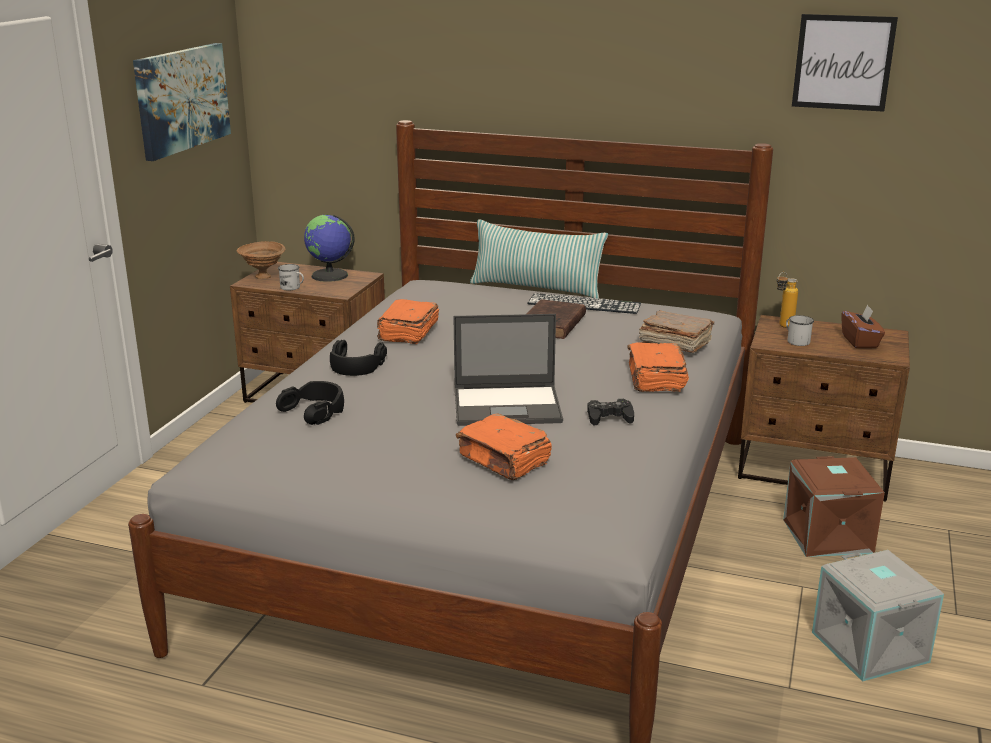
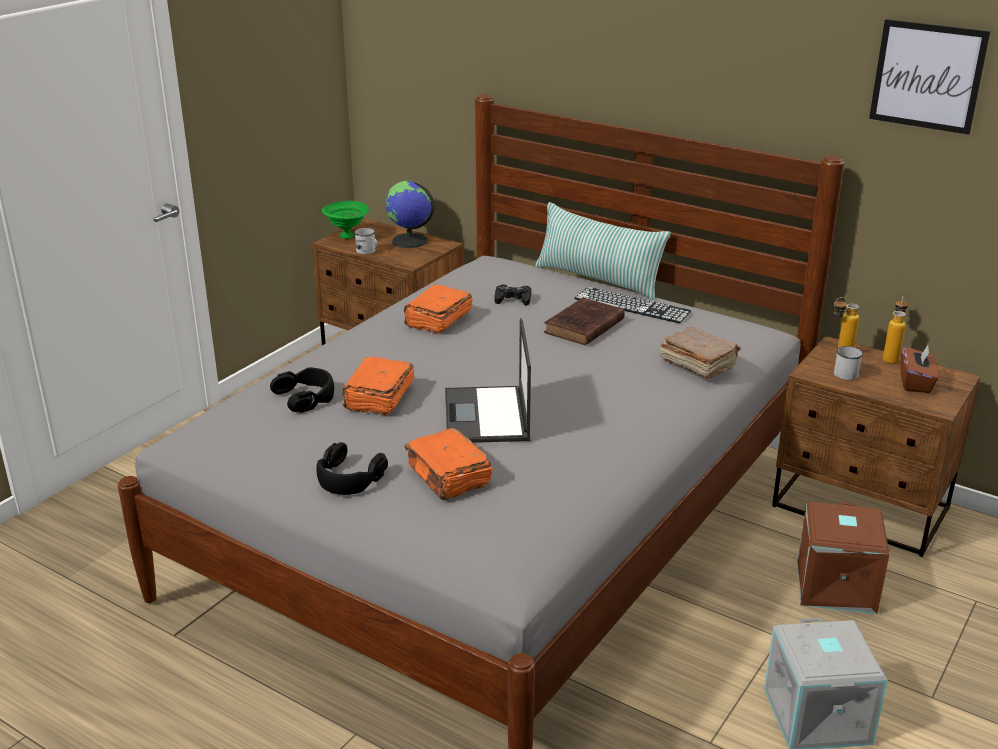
camera: 15 degrees right, 5 degrees up
(181, 99) = (269, 62): picture -> none
(264, 277) = (347, 236): brown bowl -> green bowl
(356, 365) = (369, 351): black headphones -> black headphones (348, 477)
(508, 406) = (487, 416): laptop -> laptop turned 75 degrees clockwise
(609, 417) = (577, 443): black game controller -> black game controller (513, 299)
(655, 379) = (651, 405): orange book -> orange book (378, 398)
(827, 325) = (891, 358): none -> bottle

